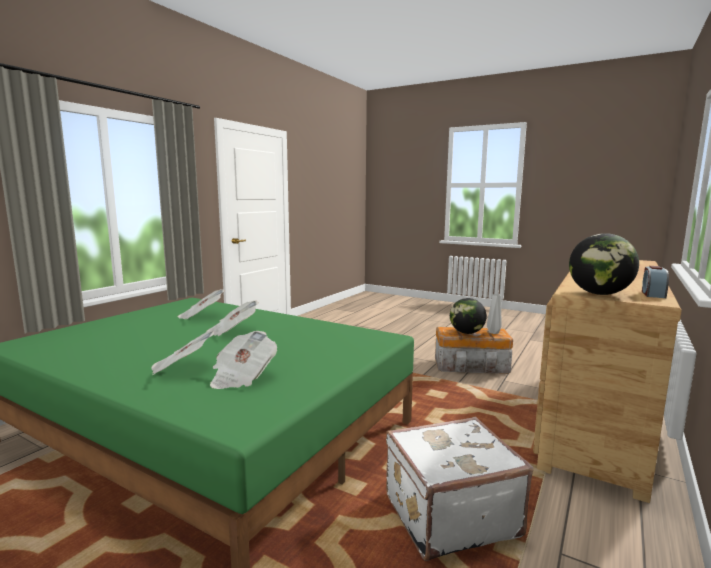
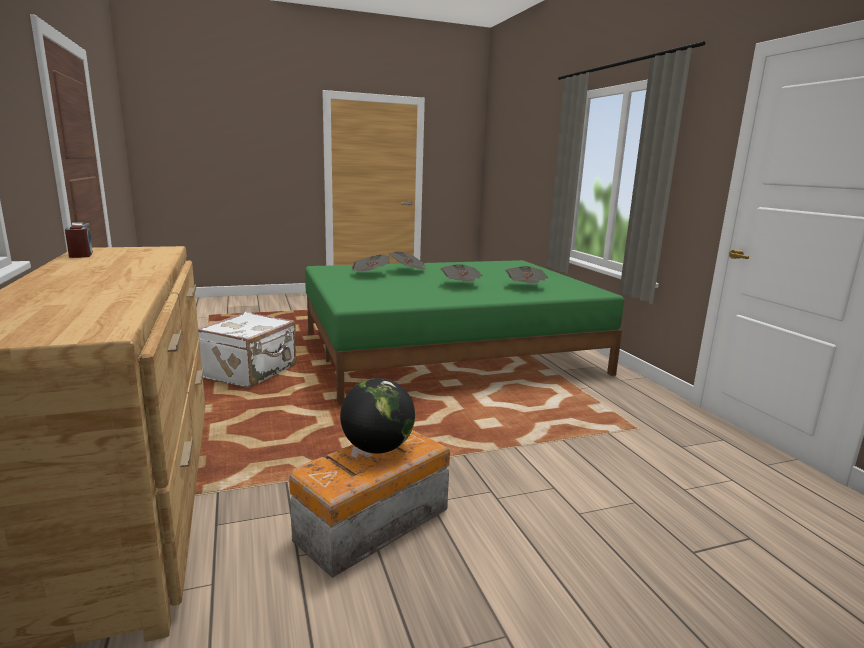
camera: 130 degrees right, 5 degrees up
(494, 332) = (334, 472): grey vase -> none
(599, 294) = (140, 249): globe -> none

